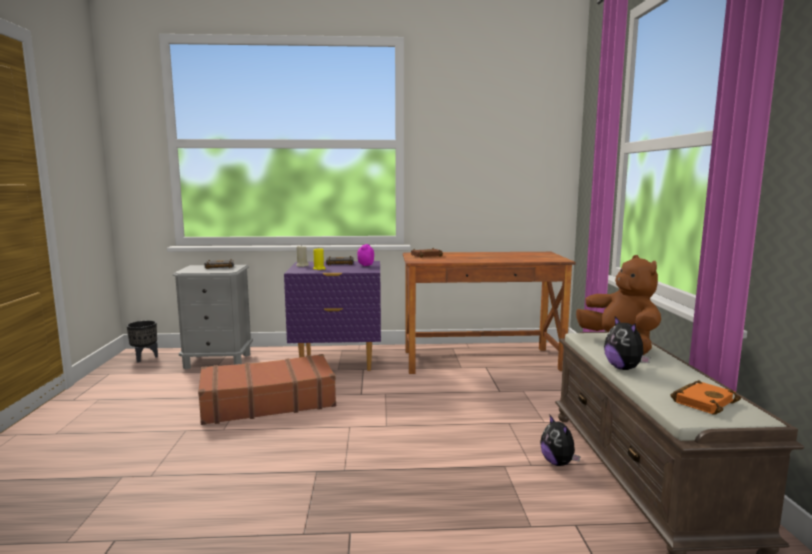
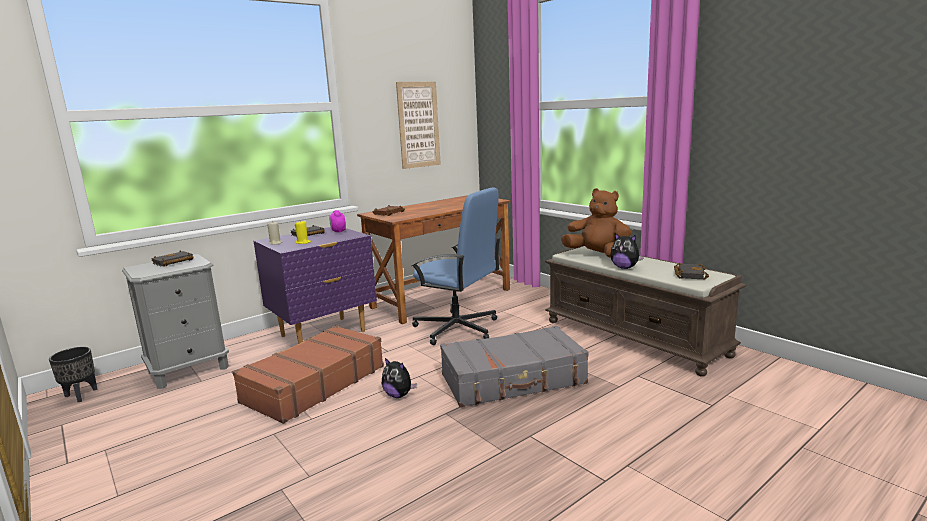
camera: 35 degrees left, 5 degrees up
(425, 466) = (513, 380): none -> grey suitcase
(451, 394) = (457, 328): none -> blue office chair
(497, 168) = (418, 125): none -> picture
(558, 463) = (585, 347): plush toy -> plush toy (399, 395)
(702, 401) = (689, 274): orange book -> black book

